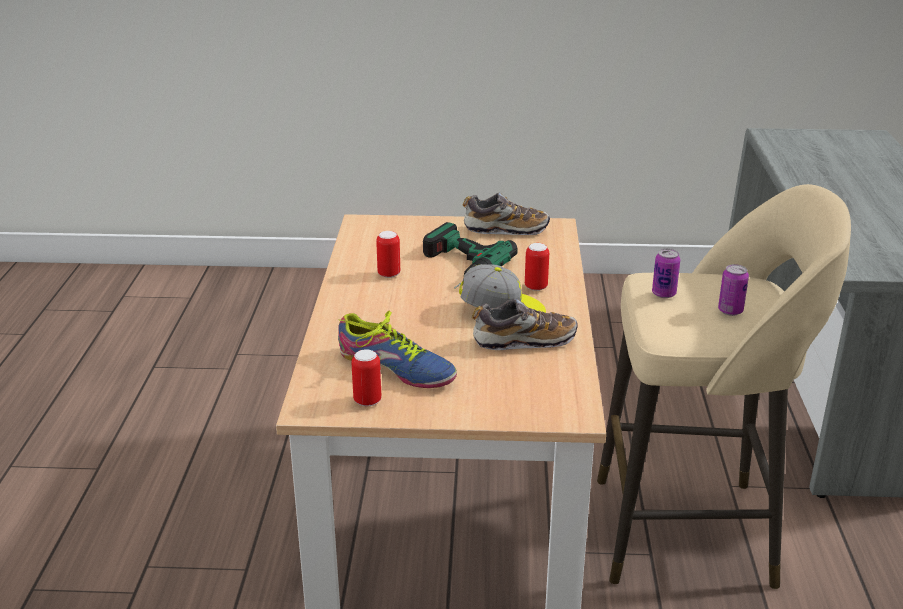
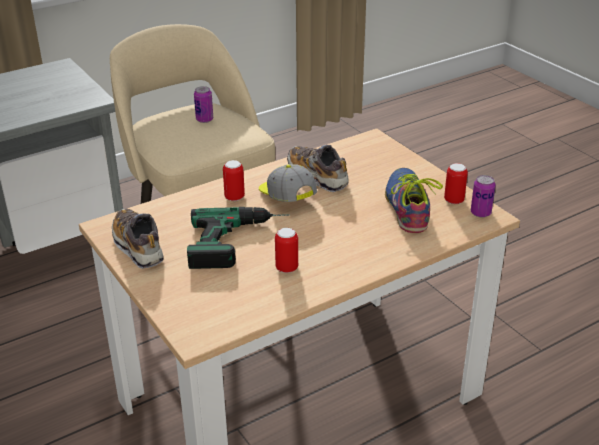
camera: 125 degrees left, 5 degrees up
(664, 294) = (202, 144): can -> can (480, 213)

